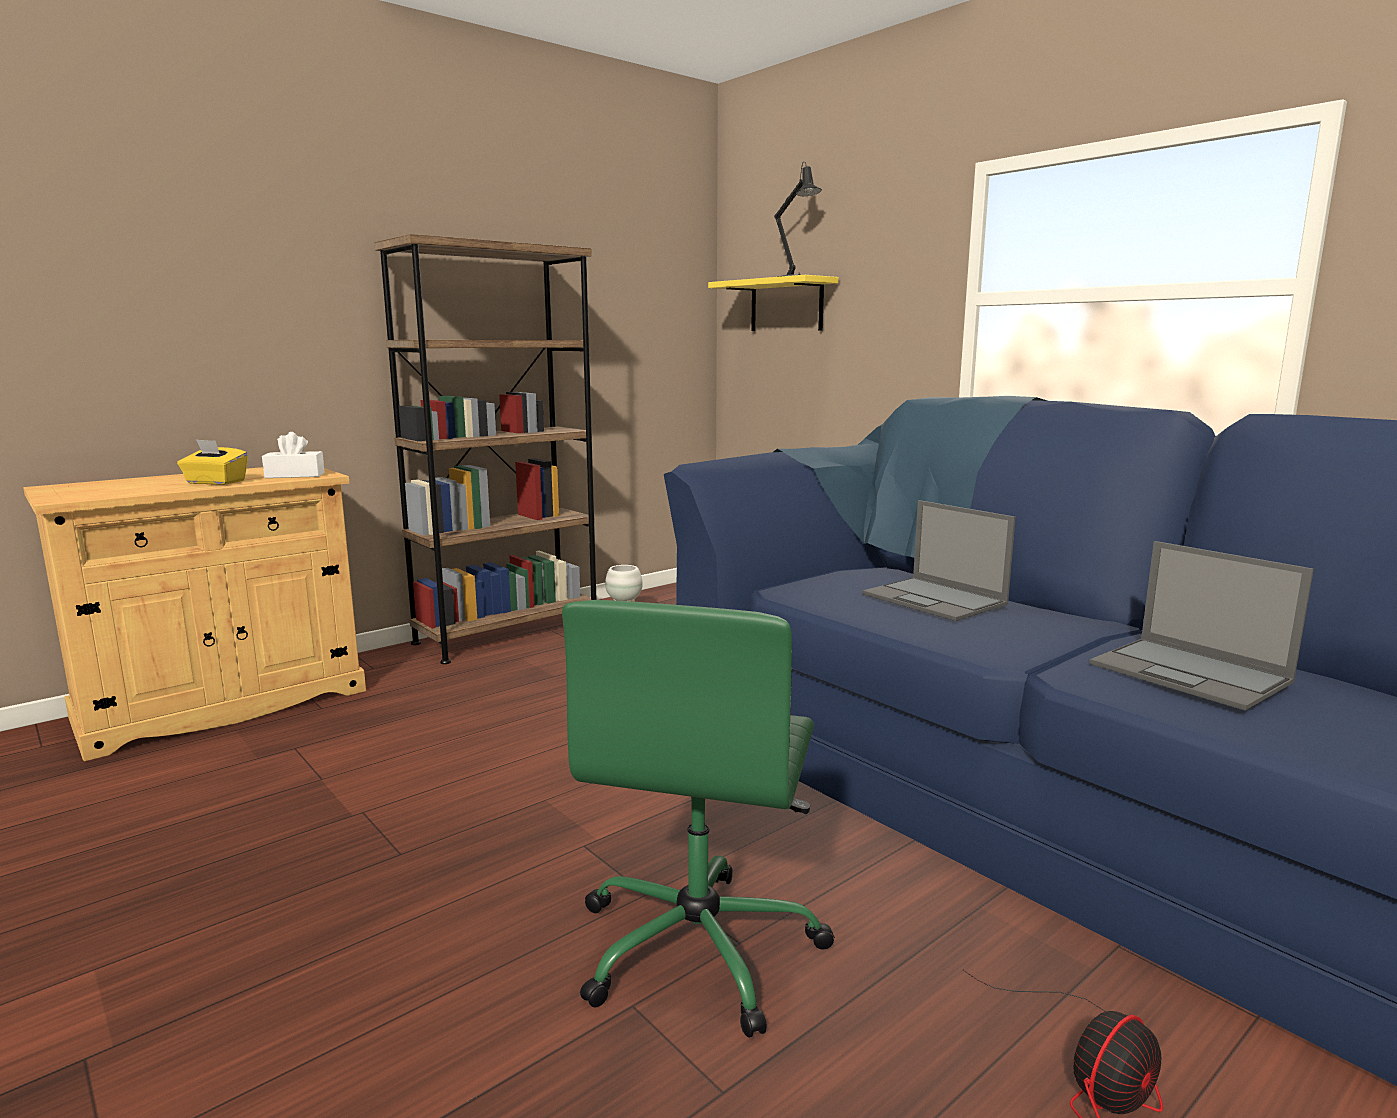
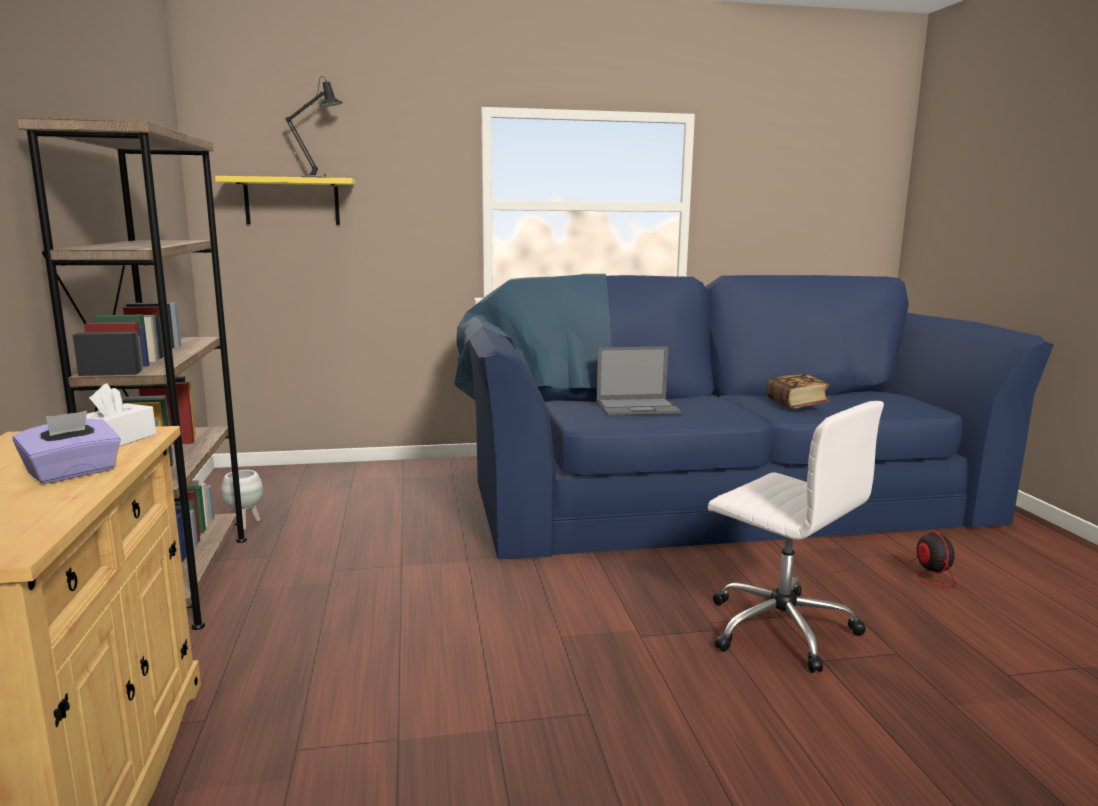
camera: 60 degrees left, 0 degrees up
(215, 482) = (73, 473): yellow tissue box -> purple tissue box
(700, 946) = (778, 627): green office chair -> white office chair
(1191, 673) = (796, 404): laptop -> book

